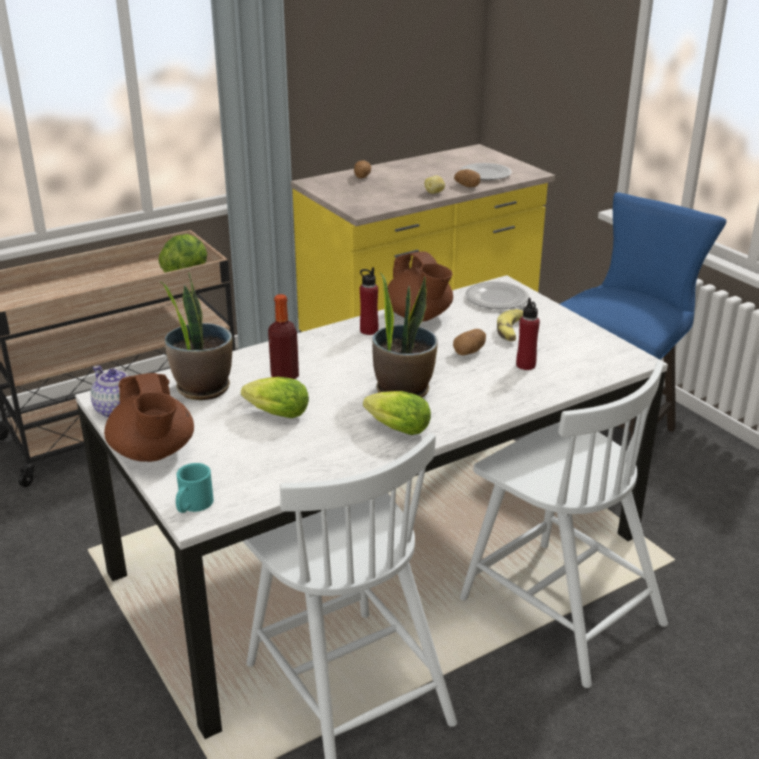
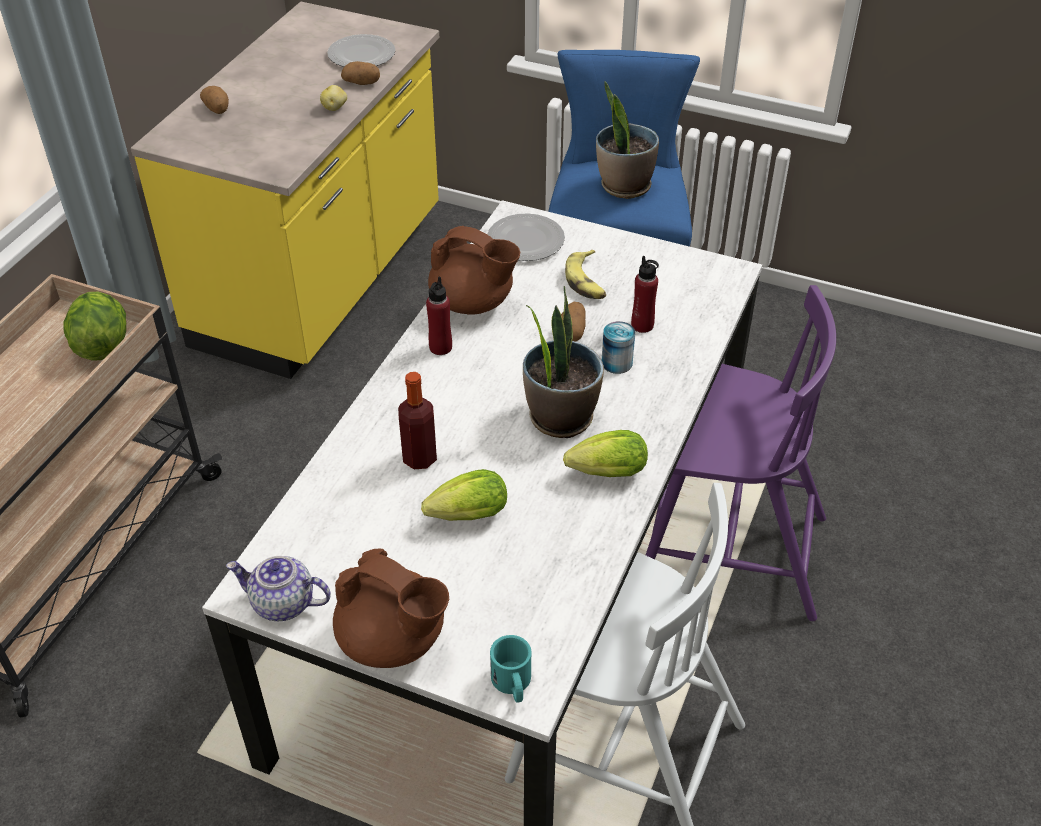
camera: 35 degrees left, 15 degrees up
(202, 388) = (346, 520): potted plant -> potted plant (624, 186)
(480, 377) = (616, 363): none -> can
(558, 608) = (728, 550): white chair -> purple chair

